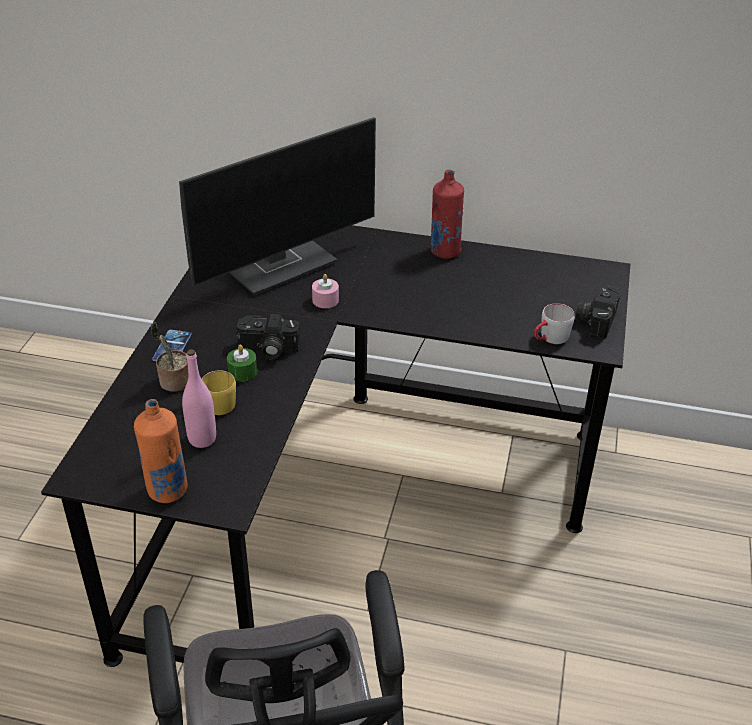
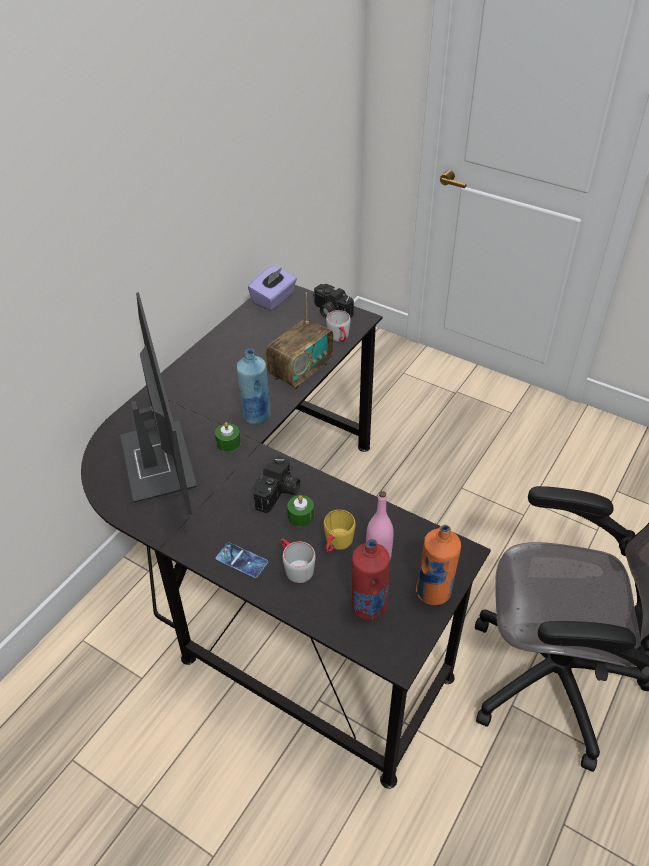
camera: 70 degrees left, 5 degrees up
(174, 383) = (295, 567): potted plant -> grey mug
(325, 300) = (228, 443): pink candle -> green candle
(375, 308) = (256, 416): none -> blue bottle
(445, 251) = (202, 358): red bottle -> red bottle (368, 606)
(467, 322) = (300, 371): none -> radio
(584, 273) = (274, 299): none -> purple tissue box

